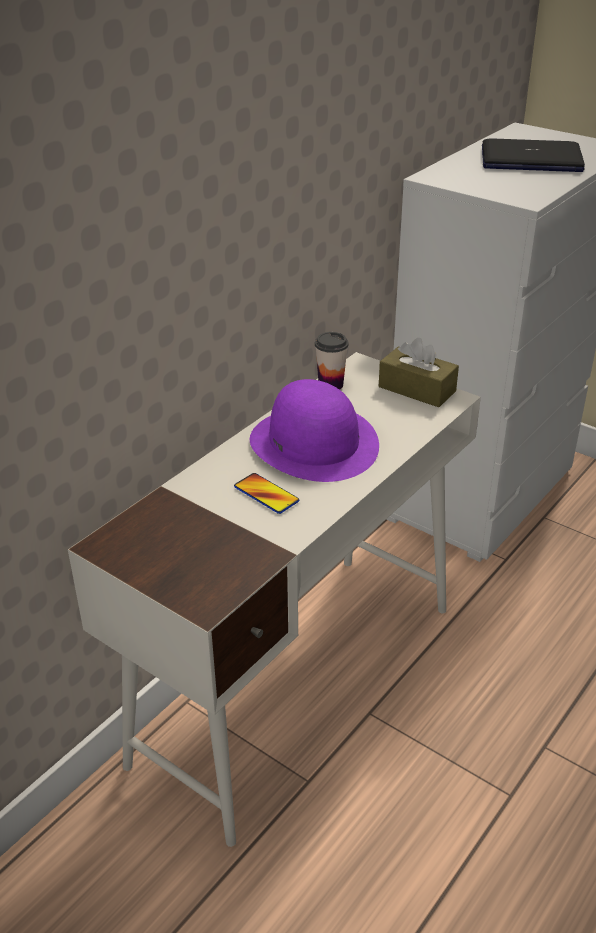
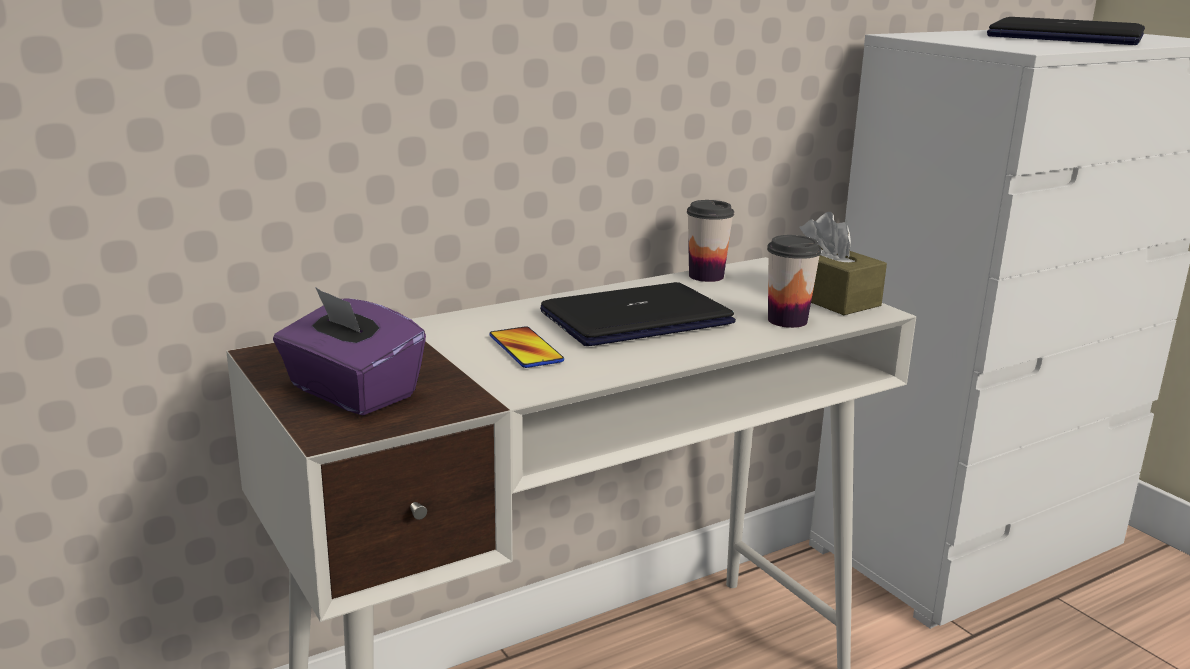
camera: 20 degrees right, 15 degrees down
(188, 567) = (351, 392): none -> purple tissue box
(314, 443) = (636, 318): purple hat -> laptop
(408, 421) = (787, 320): none -> cup

